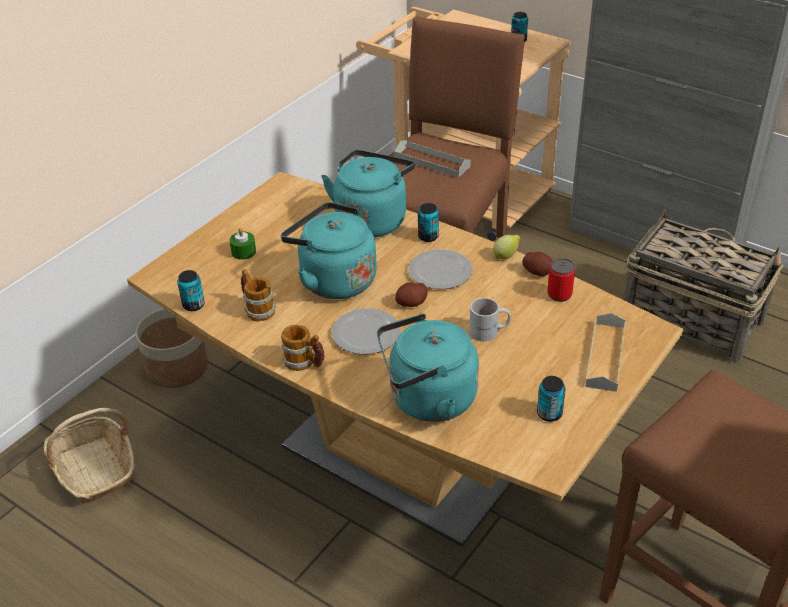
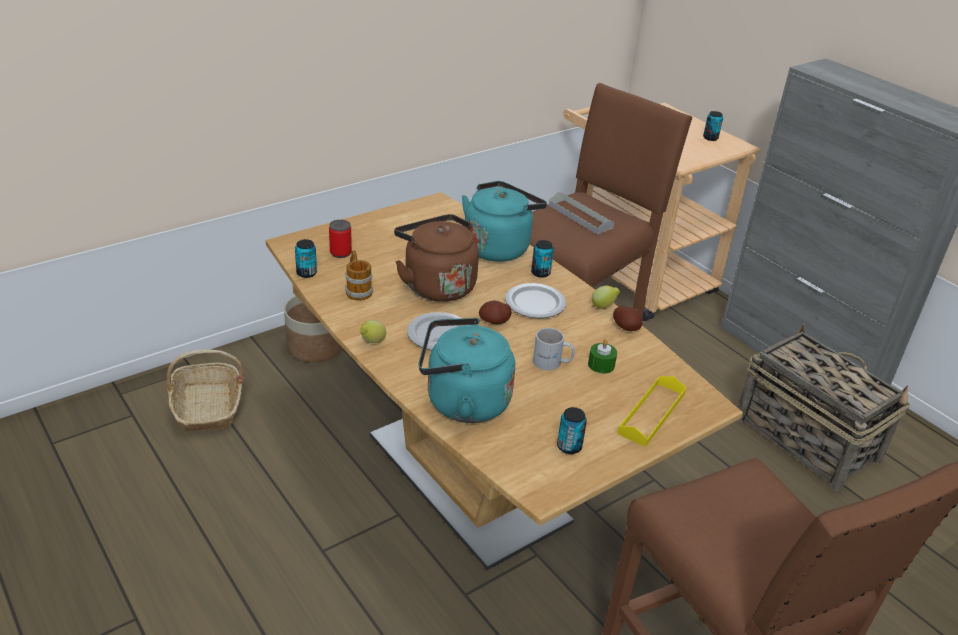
camera: 15 degrees right, 5 degrees down
(243, 252) = (373, 244): green candle -> green candle (601, 365)
(304, 363) = (372, 342): mug -> lemon
(333, 280) = (436, 285): turquoise kettle -> brown kettle
(559, 294) = (636, 350): can -> can (340, 253)
(605, 356) = (651, 413): grey tray -> yellow tray

